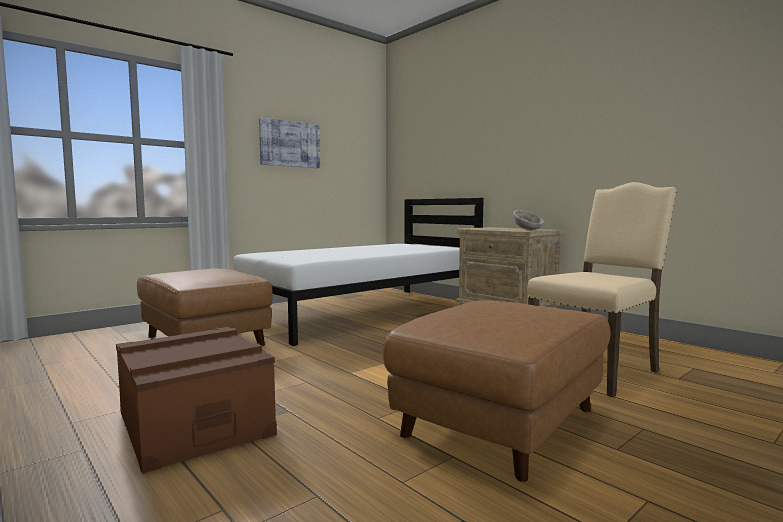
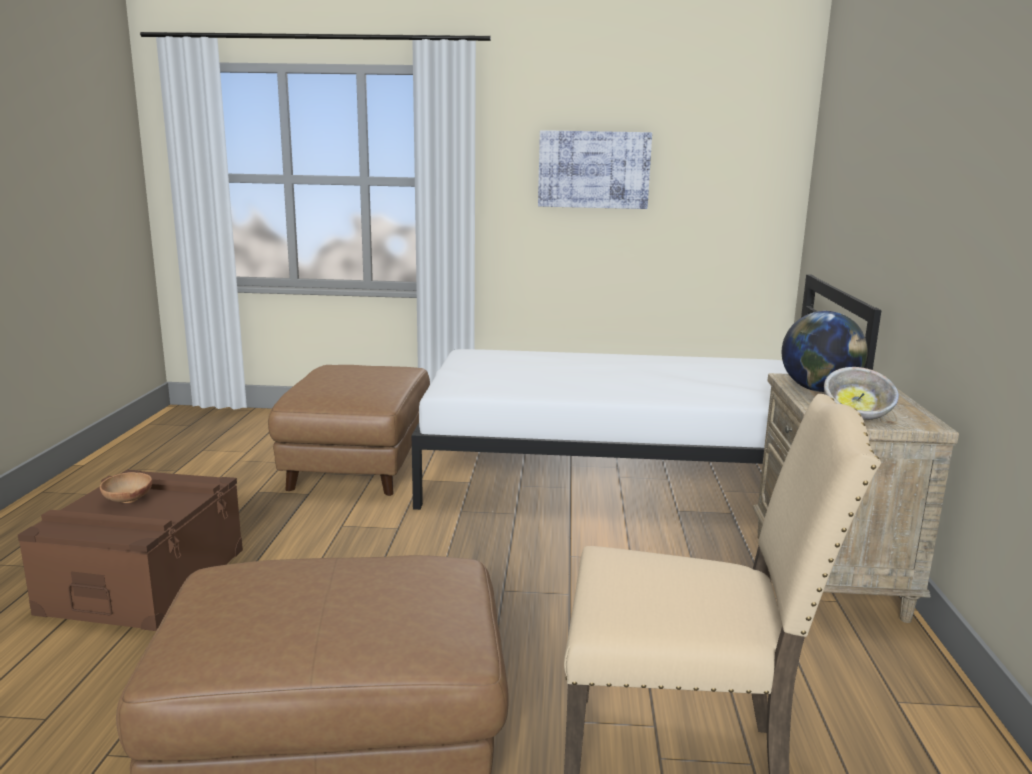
camera: 45 degrees right, 10 degrees up
(180, 351) = (127, 501): none -> brown bowl
(491, 228) = (818, 390): none -> globe

